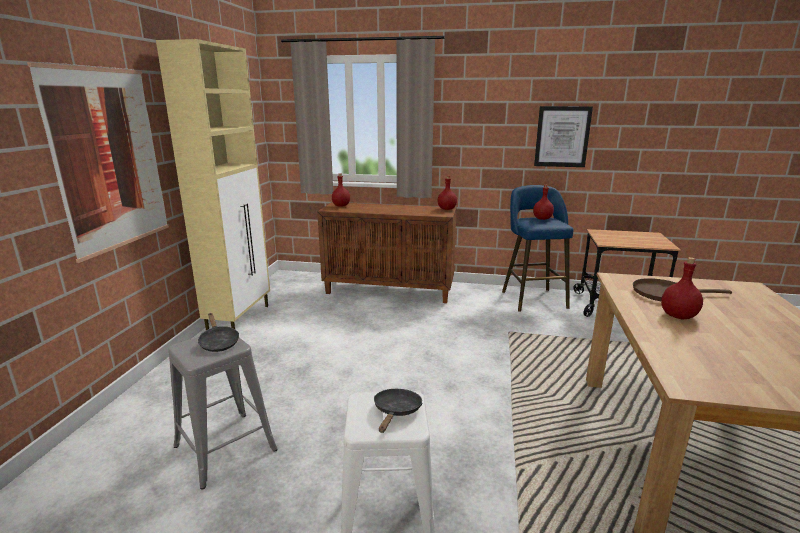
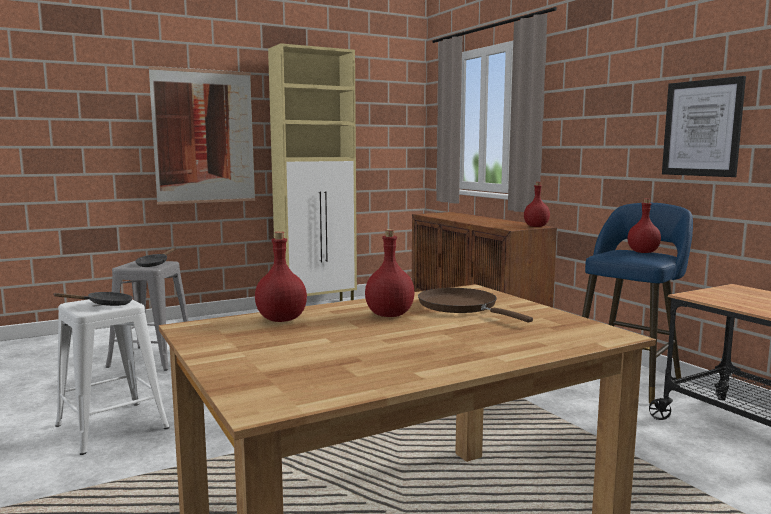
camera: 50 degrees right, 10 degrees down
(341, 206) = (446, 214): red bottle -> red bottle (281, 320)

